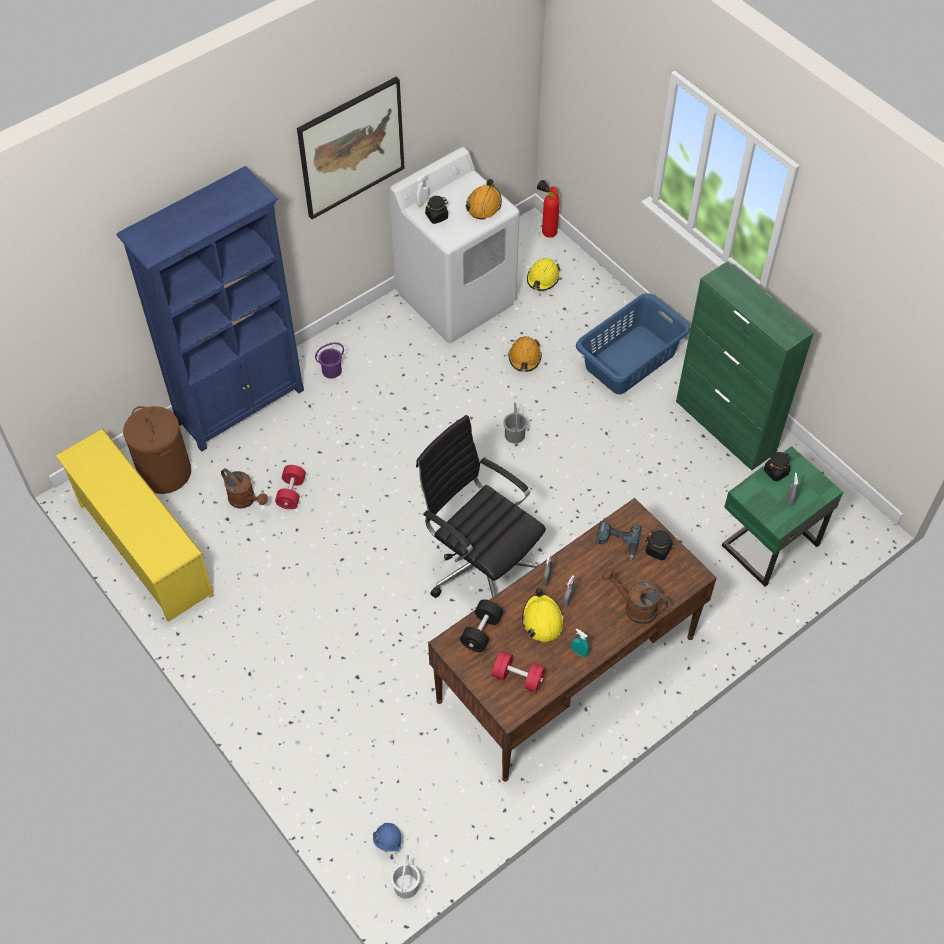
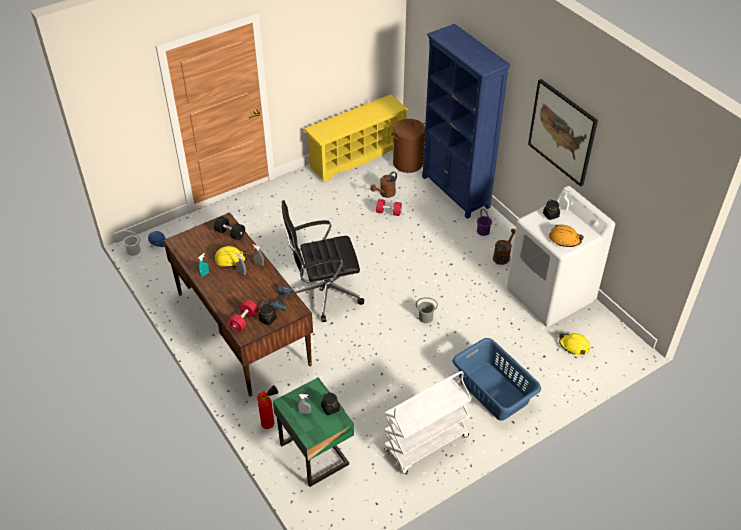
camera: 95 degrees right, 10 degrees down
(481, 565) = (324, 293): black office chair -> black office chair turned 150 degrees counterclockwise
(518, 677) = (196, 246): red dumbbell -> red dumbbell (243, 321)
(524, 358) = (495, 329): orange hard hat -> none
(546, 231) = (625, 353): fire extinguisher -> fire extinguisher (270, 423)
(634, 607) = (228, 302): brown watering can -> brown watering can (502, 256)
(725, 427) = (425, 444): green cabinet -> white cart

